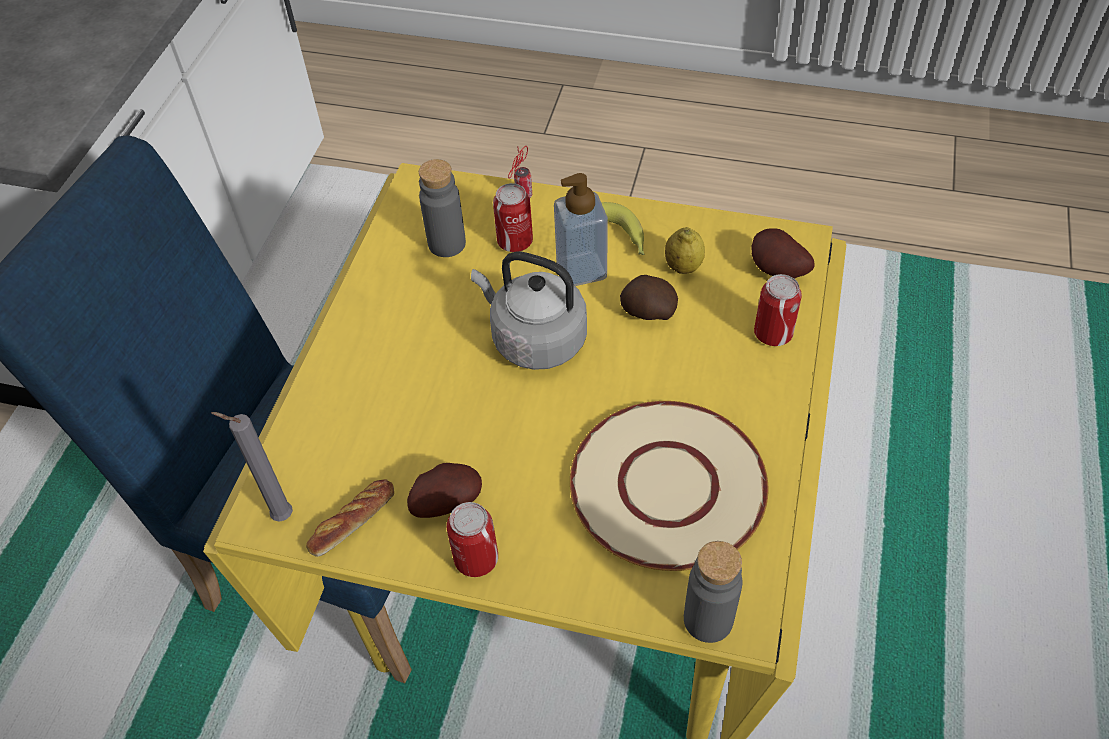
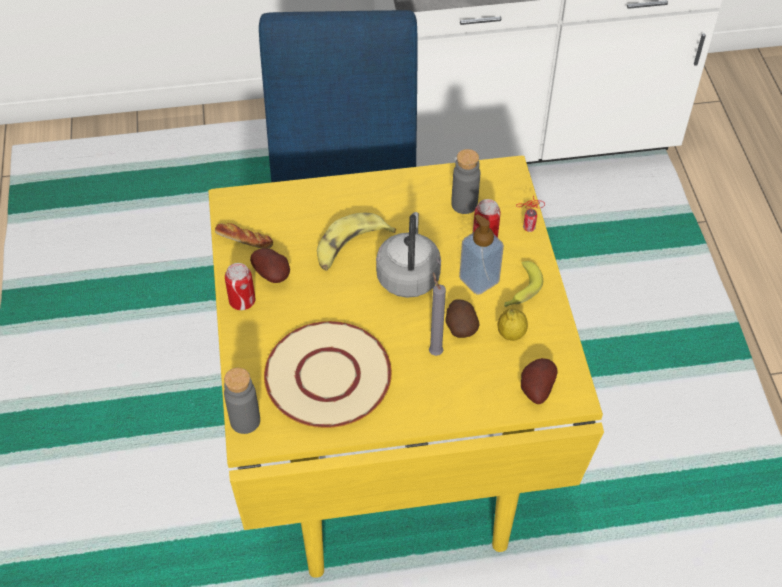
camera: 65 degrees right, 0 degrees up
(279, 516) = (234, 207): grey candle -> grey candle (434, 351)
(449, 389) = (350, 247): none -> banana
(773, 333) = (476, 401): can -> none

